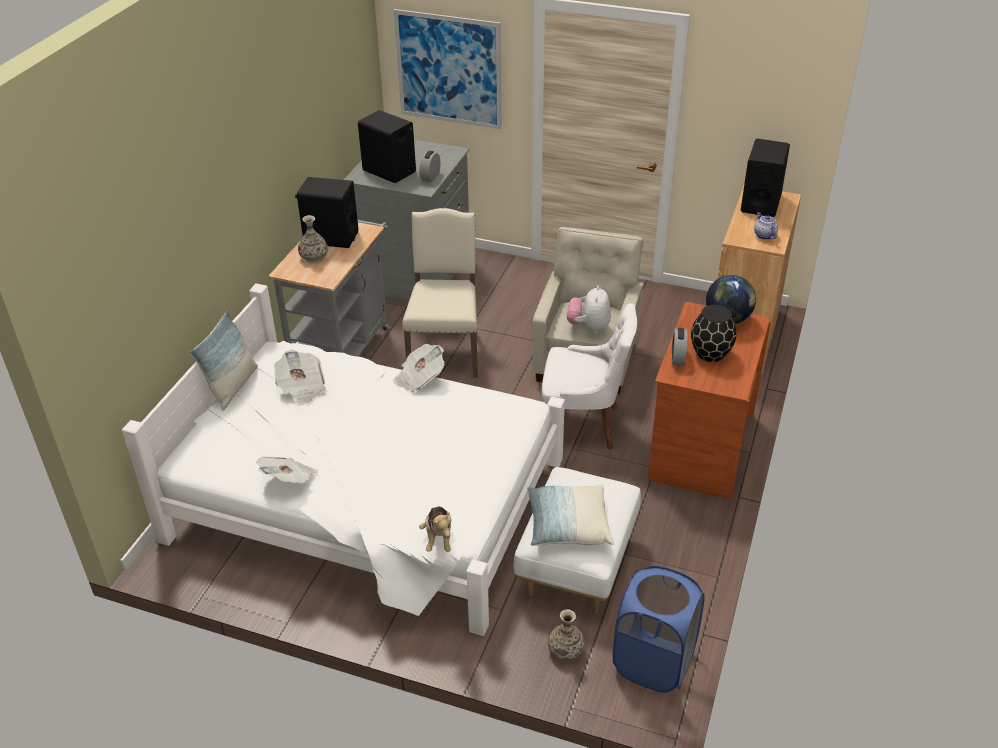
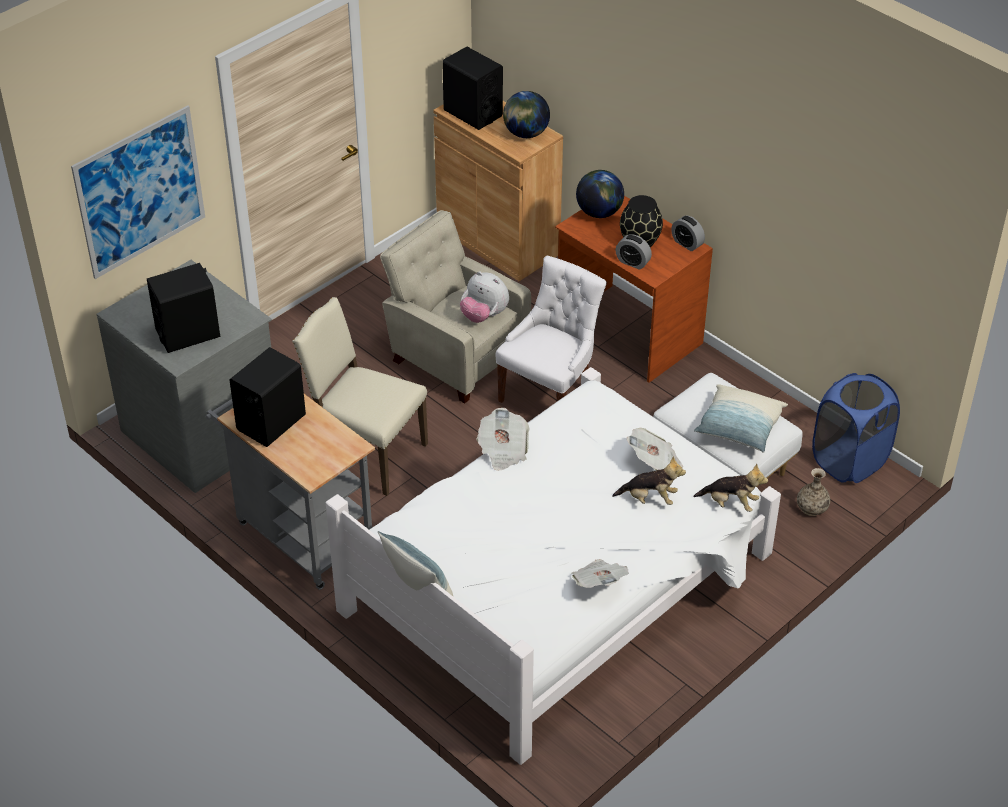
camera: 65 degrees left, 5 degrees up
(301, 388) = (462, 540): newspaper -> newspaper (654, 461)
(314, 257) = (301, 446): vase -> none
(411, 480) = (649, 498): none -> plush toy
(430, 177) = (229, 306): alarm clock -> alarm clock (687, 243)
(764, 235) = (526, 133): teapot -> globe

